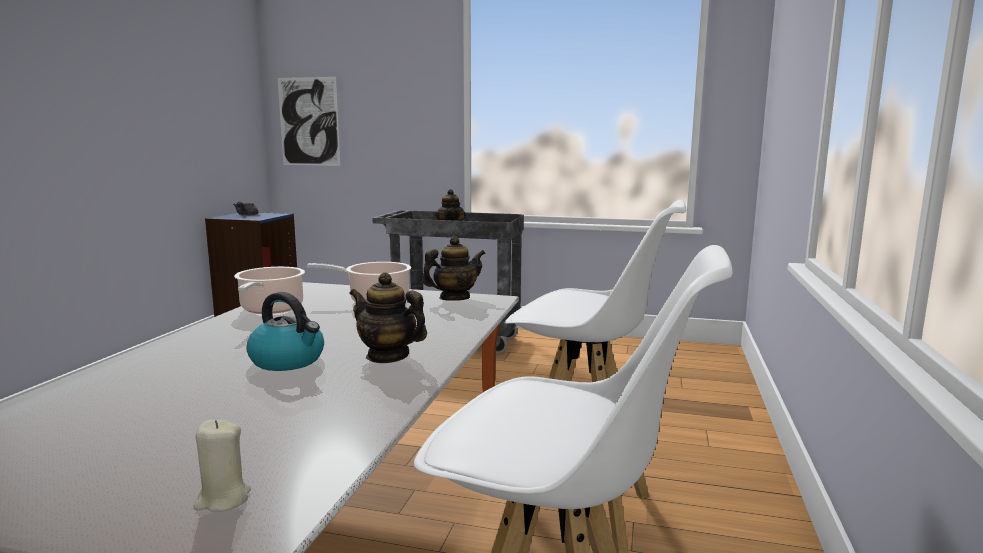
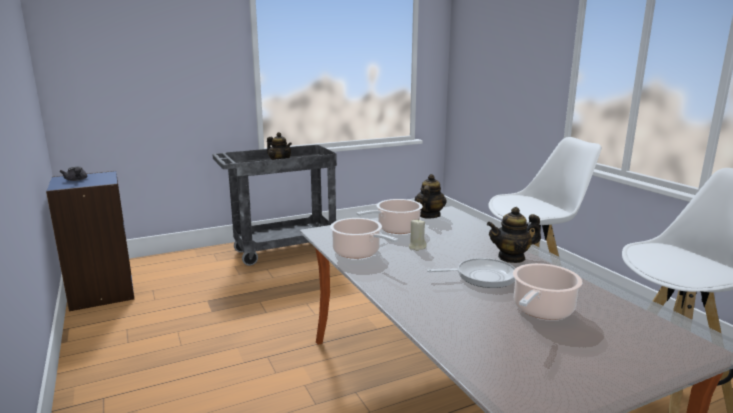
camera: 40 degrees left, 5 degrees up
(216, 410) = (541, 310): none -> cooking pot
(222, 499) = (664, 335): beige candle -> beige candle (417, 247)
(288, 361) = (482, 277): kettle -> frying pan
(309, 122) = (93, 76): picture -> none

